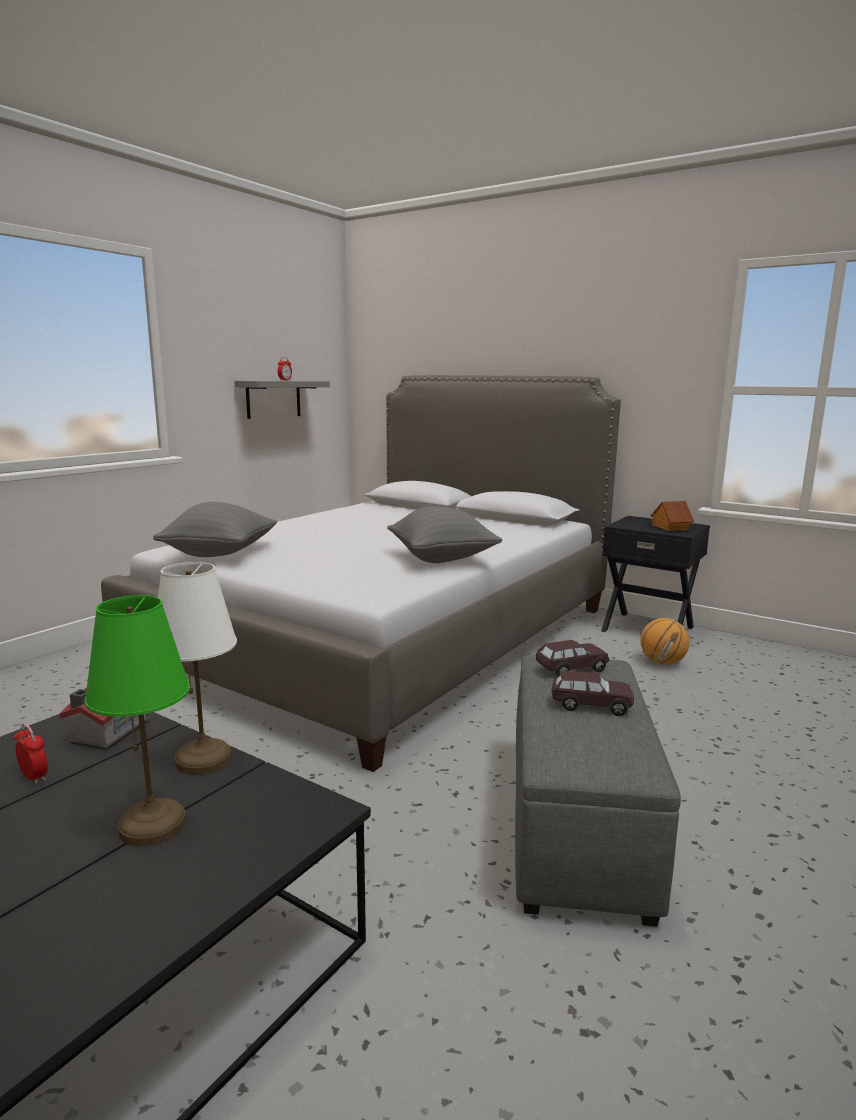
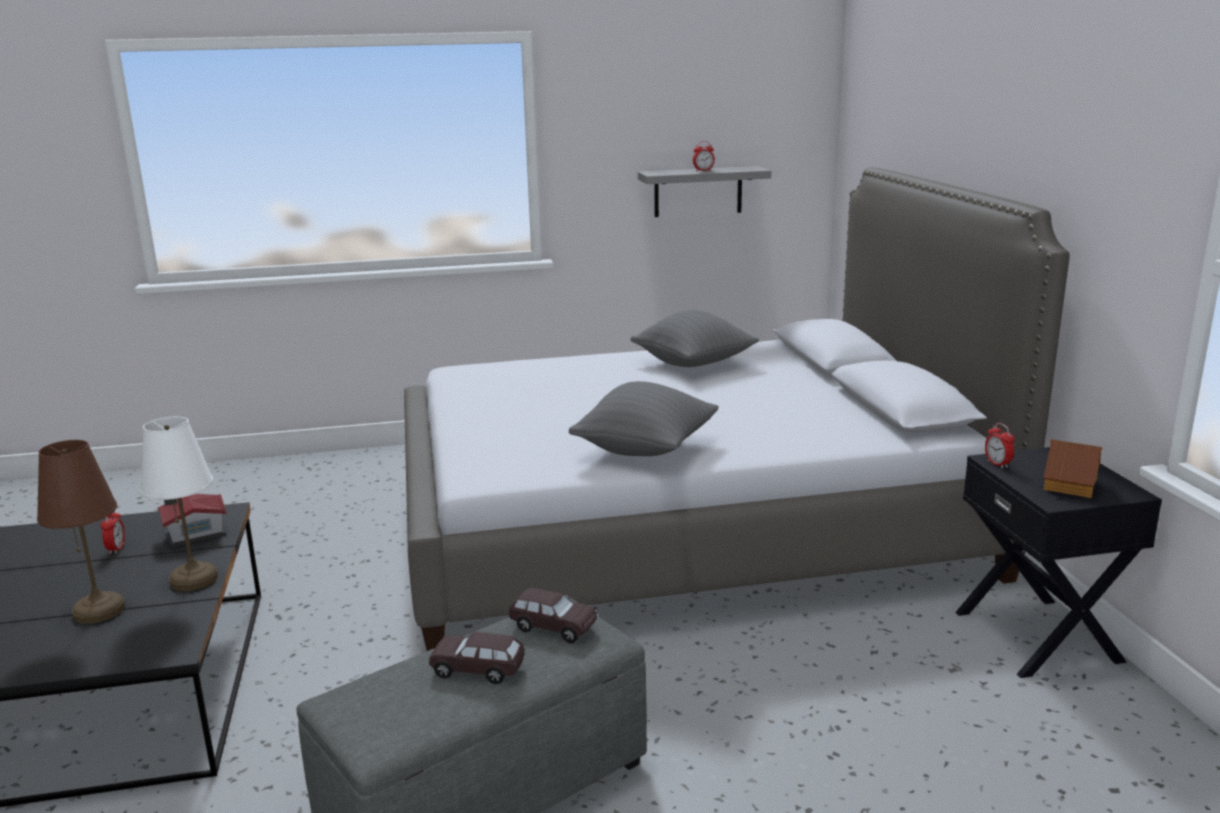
camera: 45 degrees right, 5 degrees up
(153, 825) = (100, 610): green table lamp -> brown table lamp
(220, 554) = (476, 387): grey pillow -> grey pillow (693, 364)
(591, 705) = (478, 669): brown toy car -> brown toy car turned 135 degrees clockwise
(625, 526) = (997, 464): none -> alarm clock
(662, 662) = (950, 690): basketball -> none

